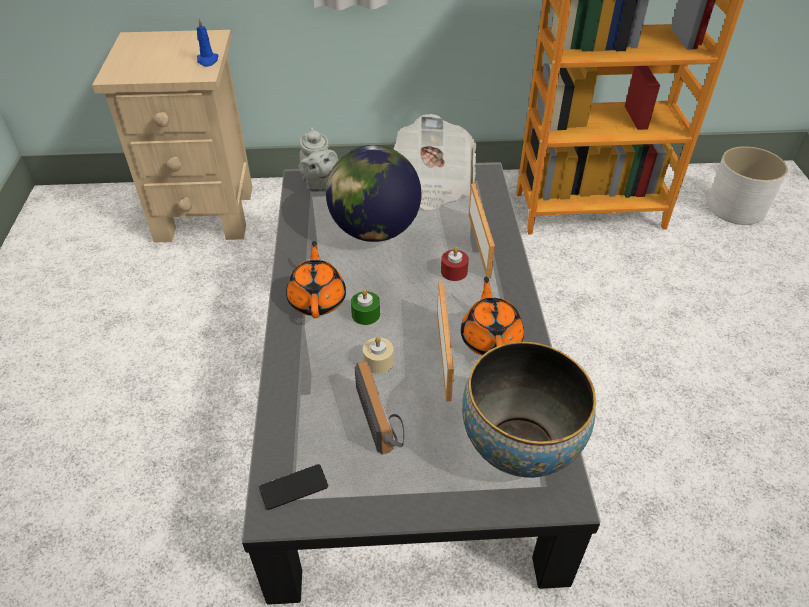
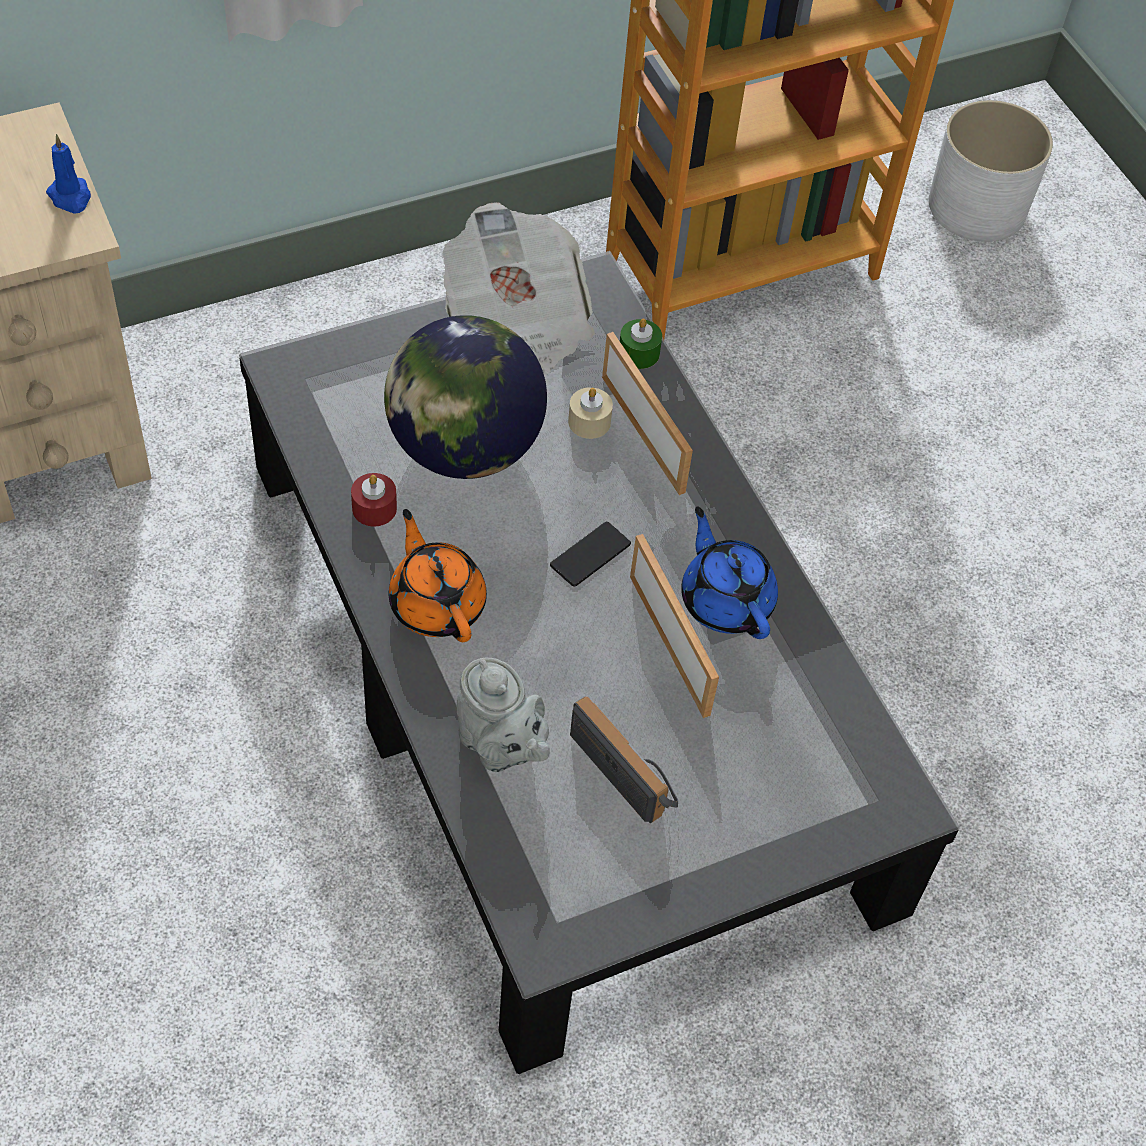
camera: 25 degrees left, 10 degrees up
(294, 487) = (555, 905): phone -> phone (590, 555)
(319, 185) = (322, 374): grey teapot -> grey teapot (500, 747)
(365, 314) = (524, 609): green candle -> green candle (639, 353)
(378, 362) = (581, 683): beige candle -> beige candle (589, 422)
(454, 271) = (624, 495): red candle -> red candle (374, 508)
(491, 339) = (726, 600): orange teapot -> blue teapot
(519, 447) = (827, 757): bowl -> none

